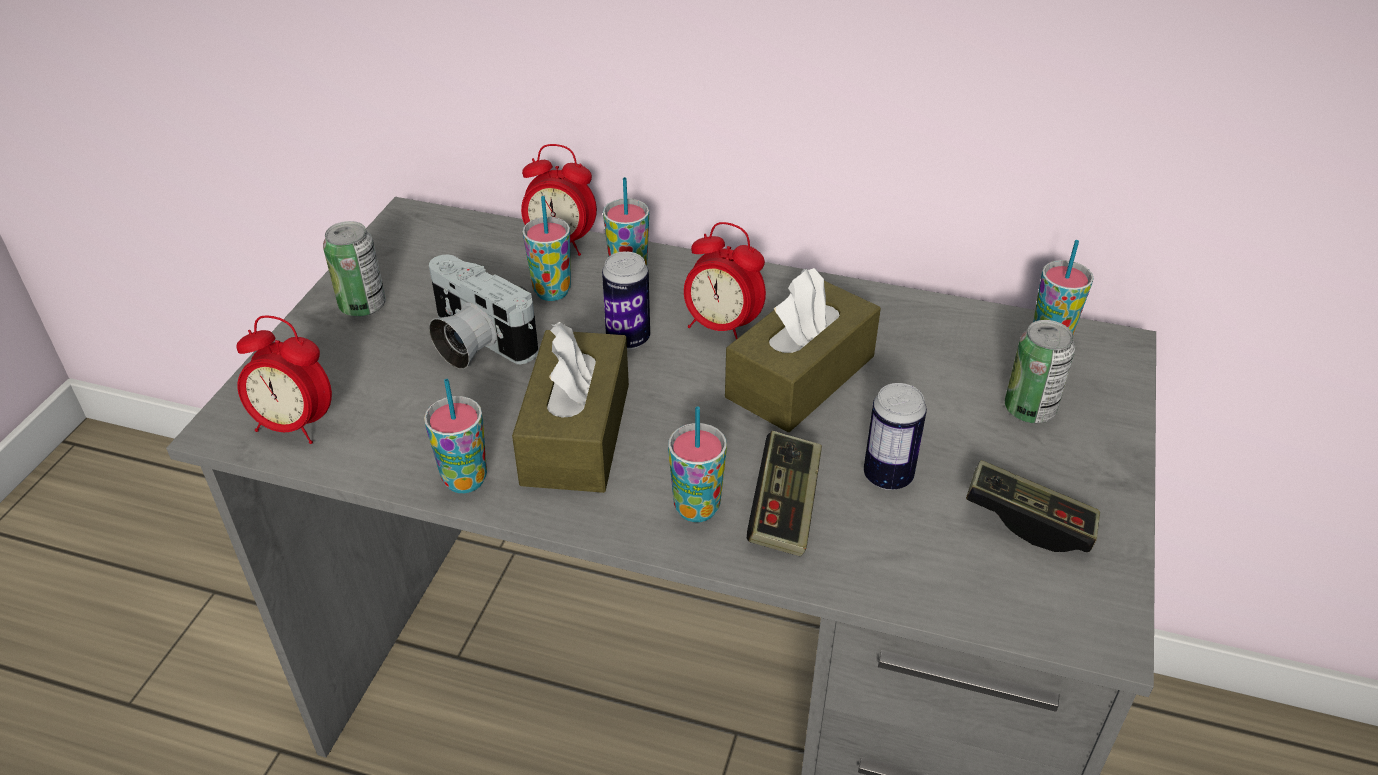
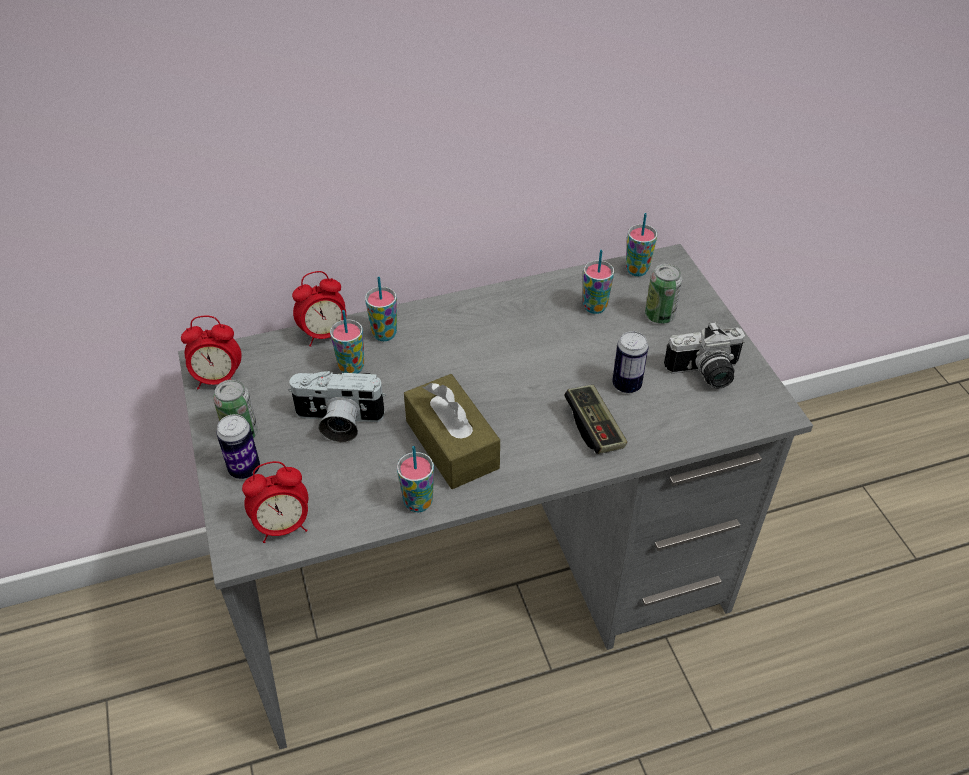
camera: 35 degrees left, 5 degrees up
(628, 339) = (425, 375): can -> can (244, 469)
(697, 508) = (553, 451): cup -> cup (594, 307)
(722, 327) = (469, 343): alarm clock -> alarm clock (218, 379)
(800, 377) = (537, 352): brown tissue box -> none
(1028, 521) = (705, 374): game controller -> camera

